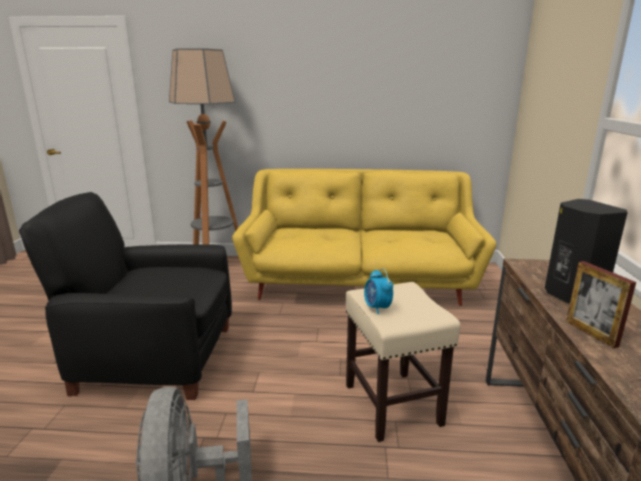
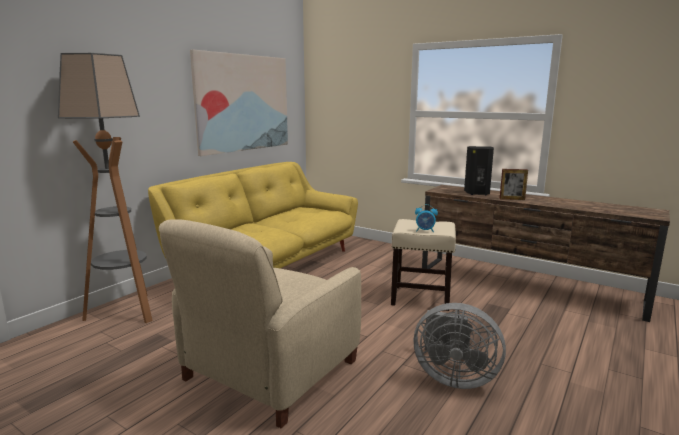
camera: 60 degrees left, 5 degrees down
(155, 357) = (269, 371): black armchair -> beige armchair
(399, 93) = (243, 103): none -> picture

